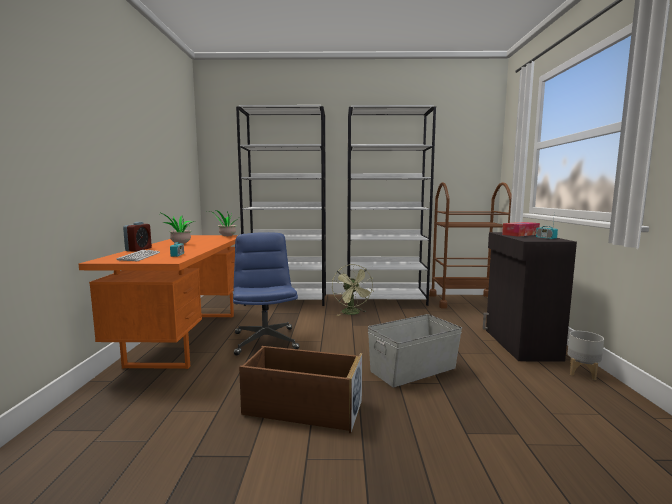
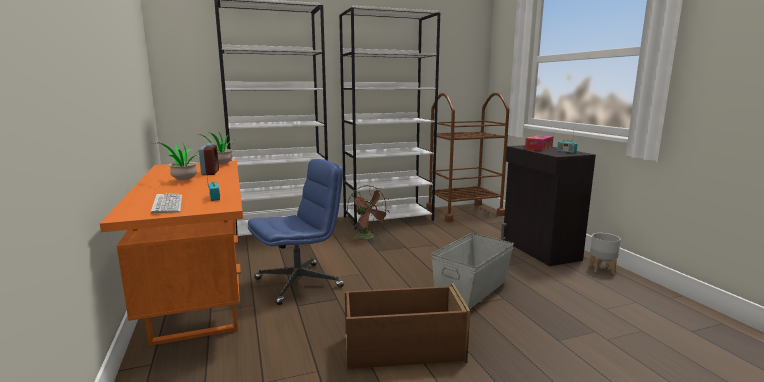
camera: 20 degrees left, 5 degrees up
(138, 249) = (141, 193): alarm clock -> alarm clock (210, 172)
(265, 340) = (299, 282): blue office chair -> blue office chair turned 90 degrees clockwise
(352, 313) = (367, 238): green fan -> brown fan

